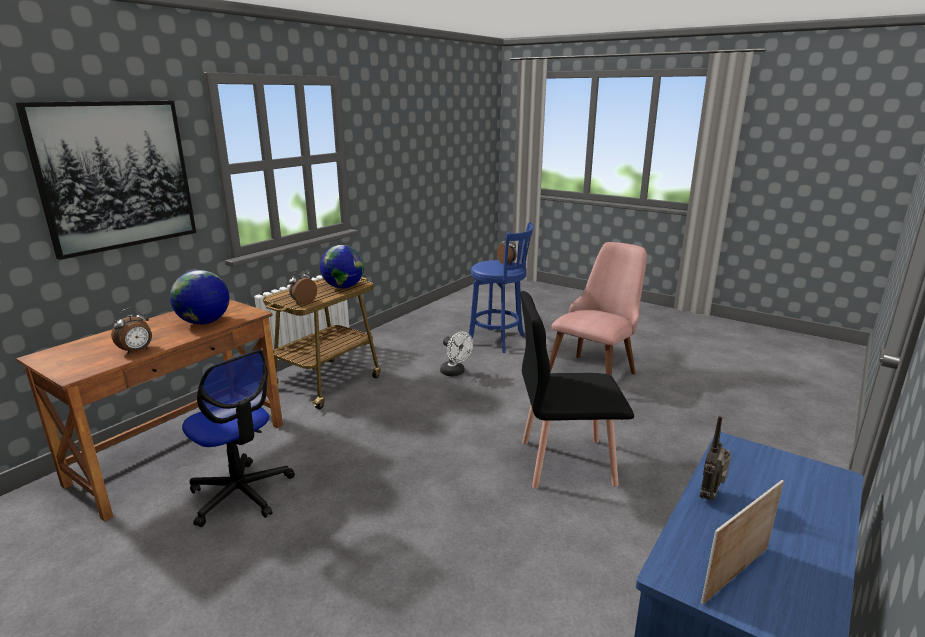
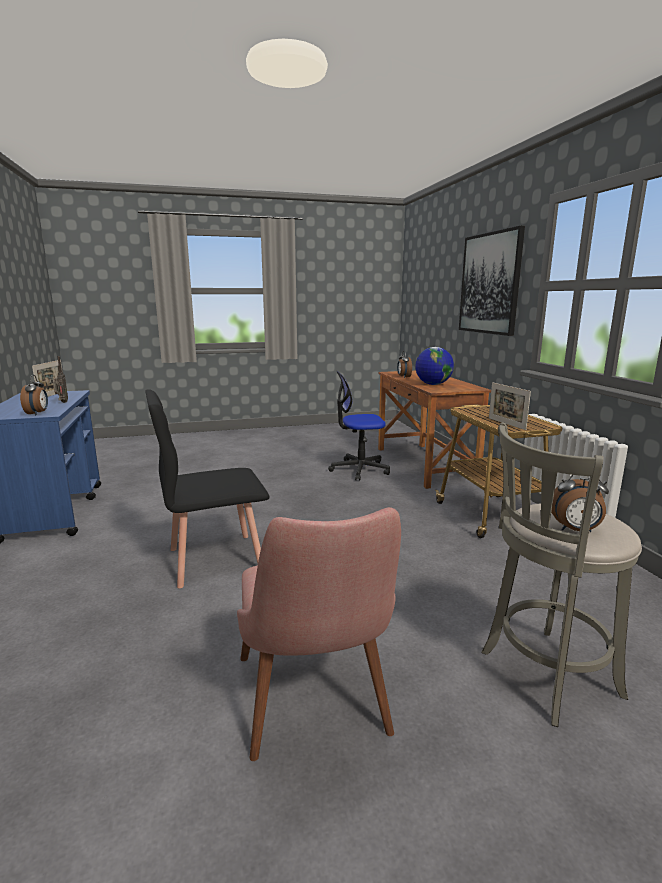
camera: 130 degrees right, 5 degrees down
(303, 302) = (471, 410): alarm clock -> alarm clock (38, 413)
(343, 287) = (506, 423): globe -> picture frame
(455, 373) = (447, 581): white fan -> none
(498, 340) = (544, 675): blue stool -> grey stool
(566, 462) = (214, 559): black chair -> black chair turned 150 degrees counterclockwise

